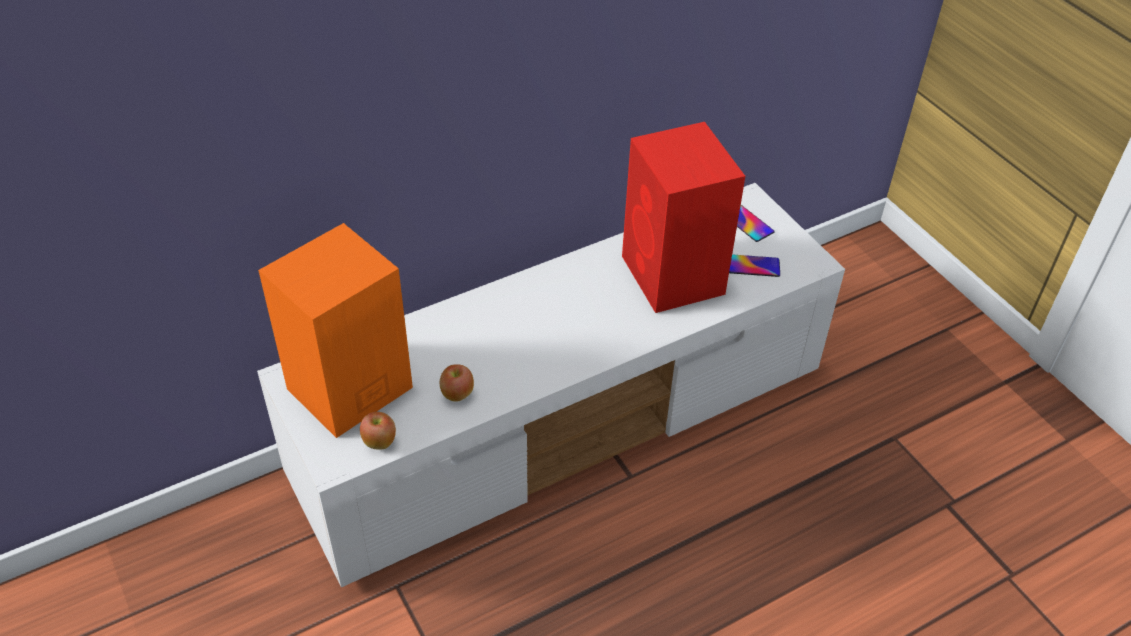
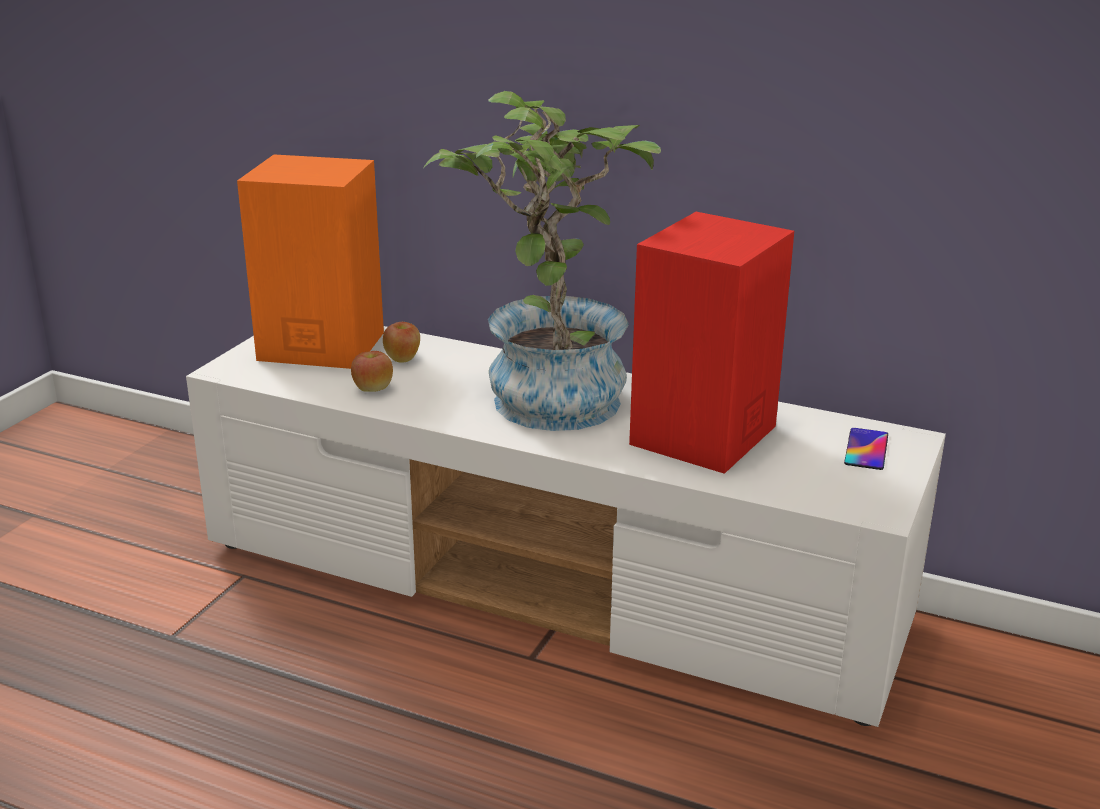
camera: 55 degrees right, 20 degrees down
(379, 441) = (272, 378): apple -> apple (403, 359)
(550, 310) = (547, 393): none -> potted plant
(751, 266) = (799, 474): phone -> none

